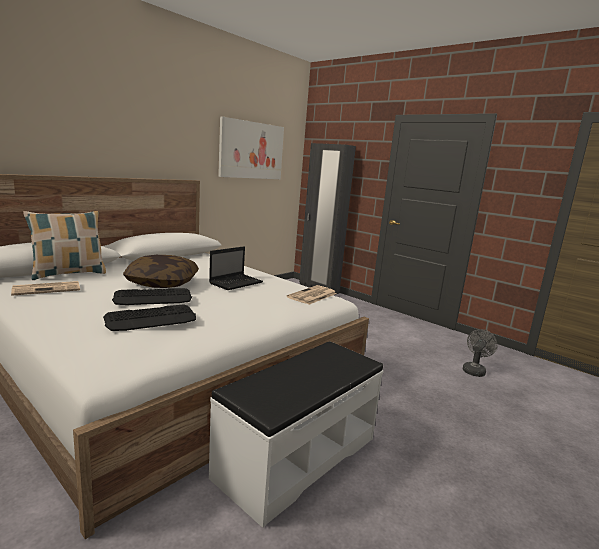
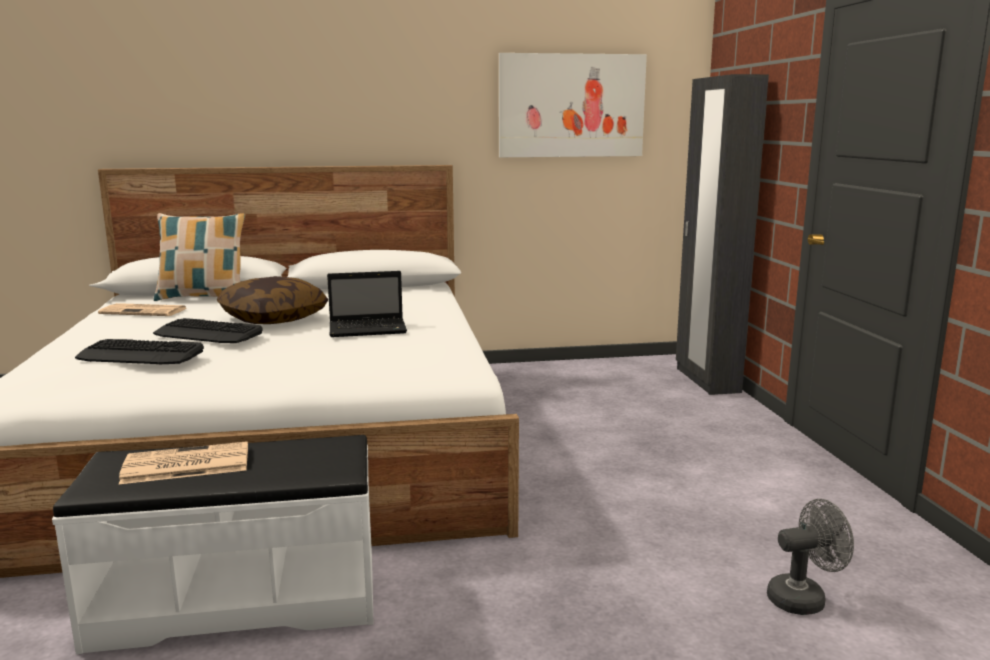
camera: 40 degrees right, 0 degrees up
(312, 296) = (434, 361): newspaper -> newspaper (184, 465)

